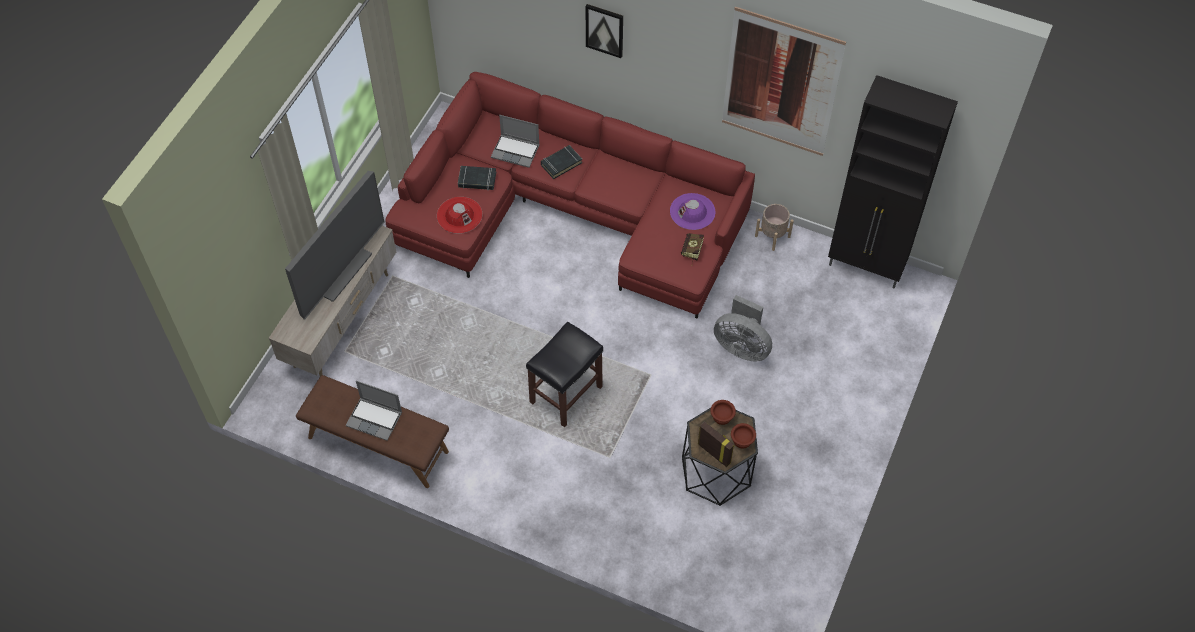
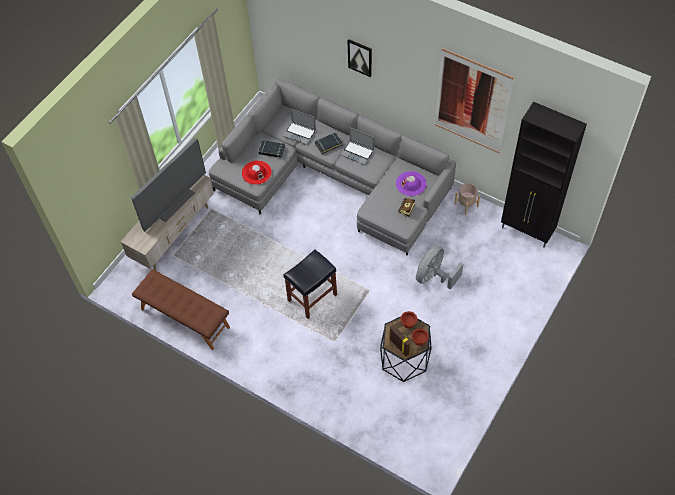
camera: 10 degrees right, 0 degrees up
(375, 419) = (181, 301): laptop -> laptop (358, 153)
(569, 213) = (333, 177): red sofa -> grey sofa
(741, 346) = (434, 277): grey fan -> grey fan turned 90 degrees clockwise

